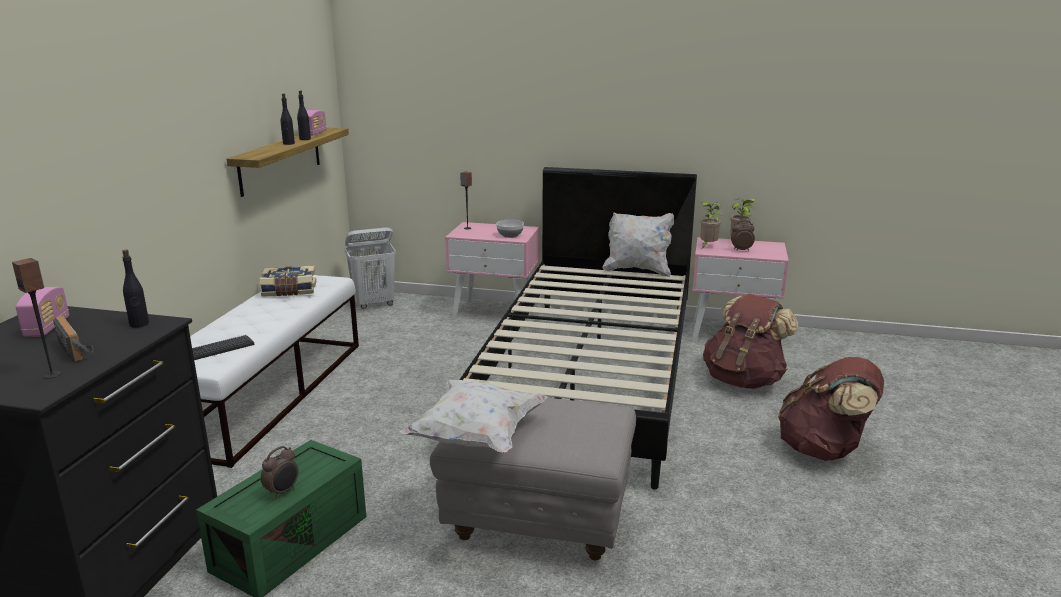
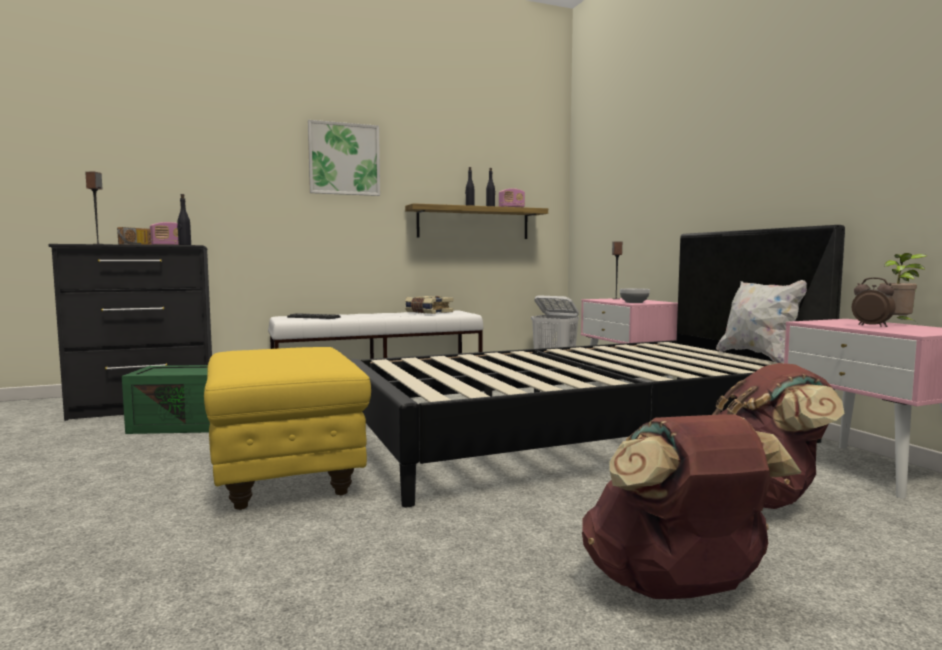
camera: 55 degrees right, 15 degrees down
(163, 111) = (344, 159): none -> picture
(283, 492) = (181, 371): alarm clock -> none
(477, 437) = (237, 352): white pillow -> none
(539, 521) = (287, 476): grey ottoman -> yellow ottoman
(707, 246) = (829, 321): potted plant -> none

